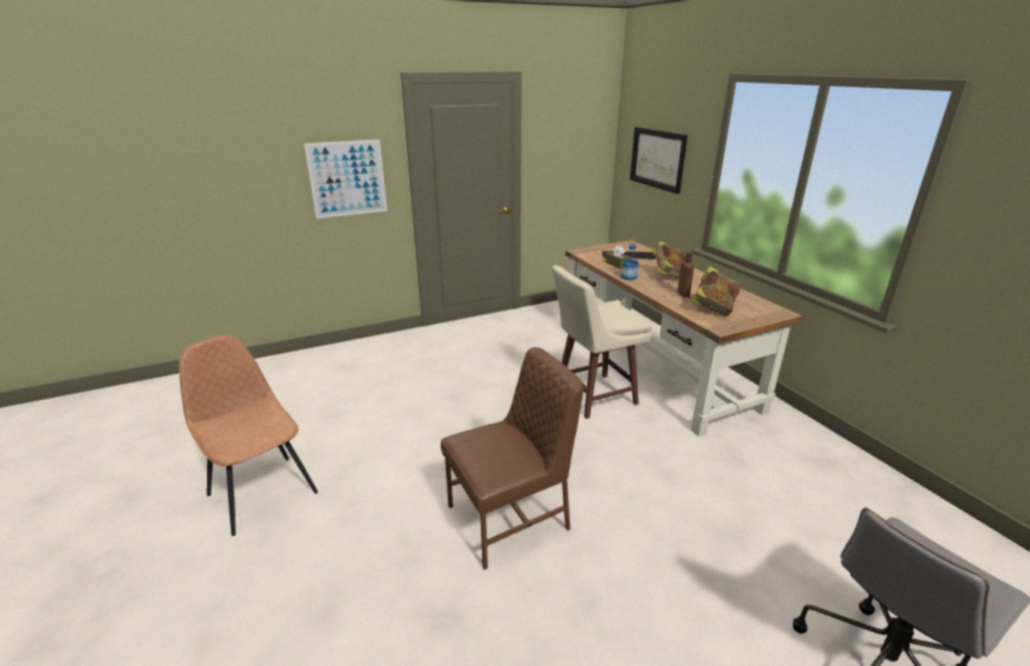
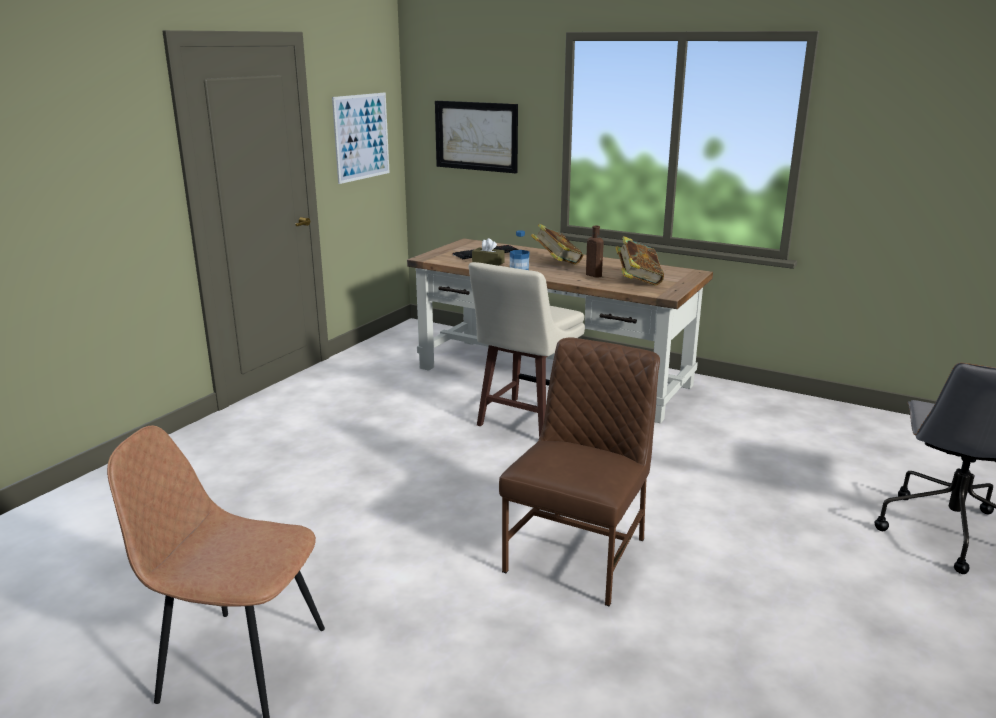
camera: 35 degrees left, 5 degrees down
(347, 178) = (103, 193): picture -> picture (361, 137)

